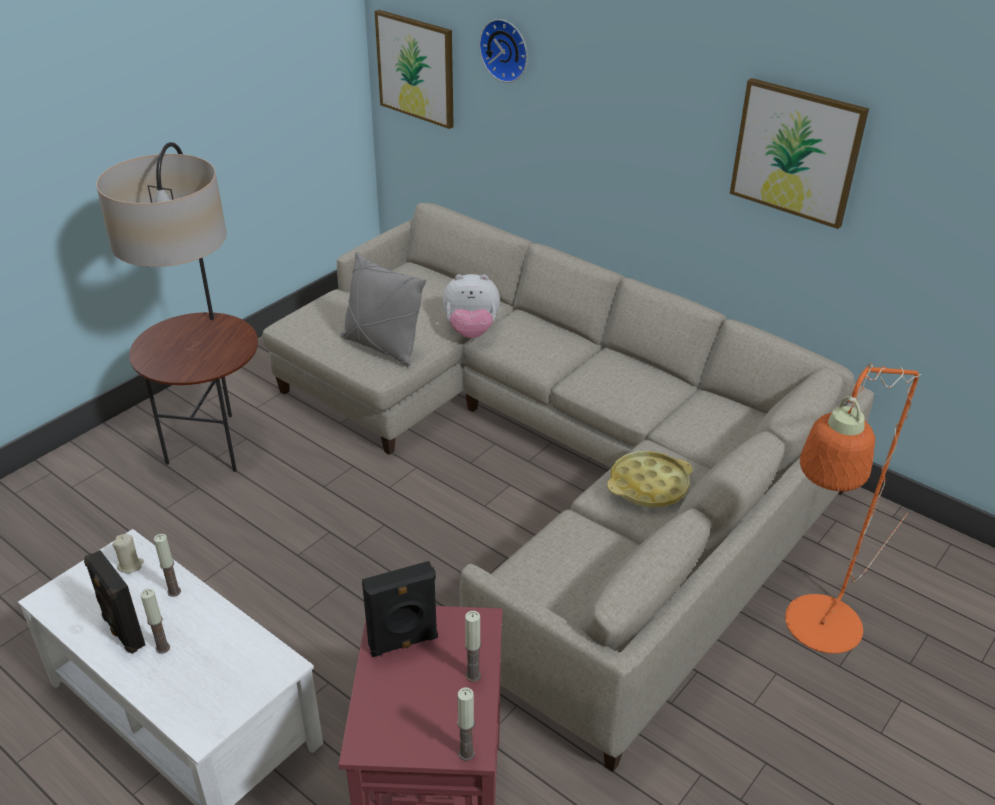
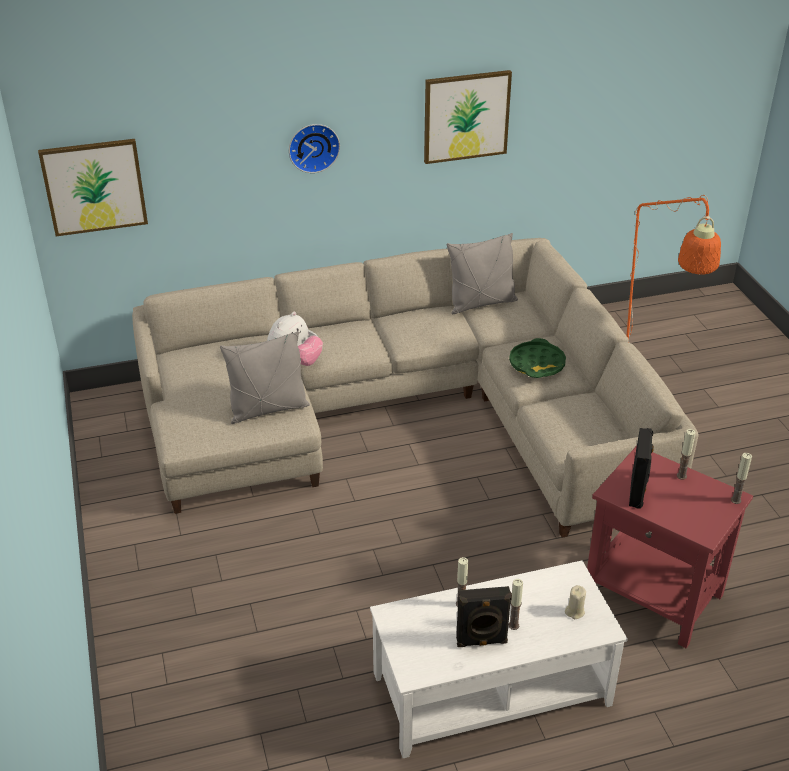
camera: 55 degrees left, 0 degrees up
(130, 565) = (412, 618): beige candle -> beige candle (575, 611)
(214, 444) = (203, 576): floor lamp -> none
(506, 49) = (199, 134): wall clock -> wall clock (313, 147)
(649, 485) = (537, 364): yellow tray -> green tray
(715, 400) = (481, 303): none -> grey pillow

